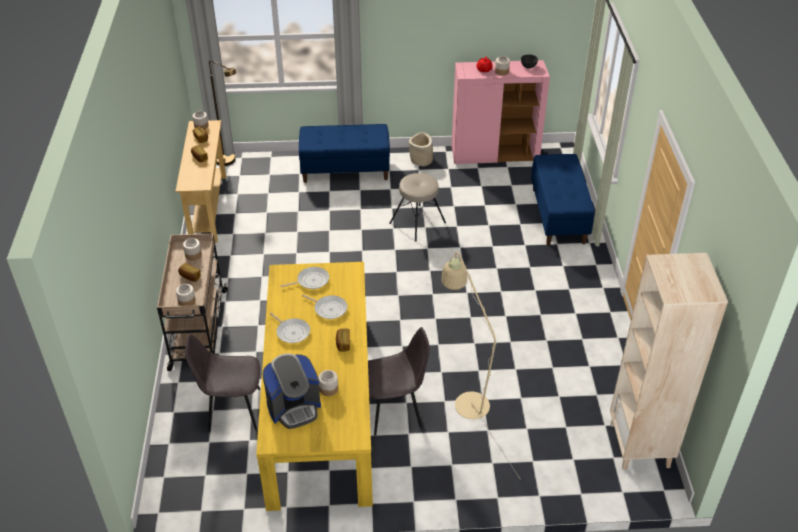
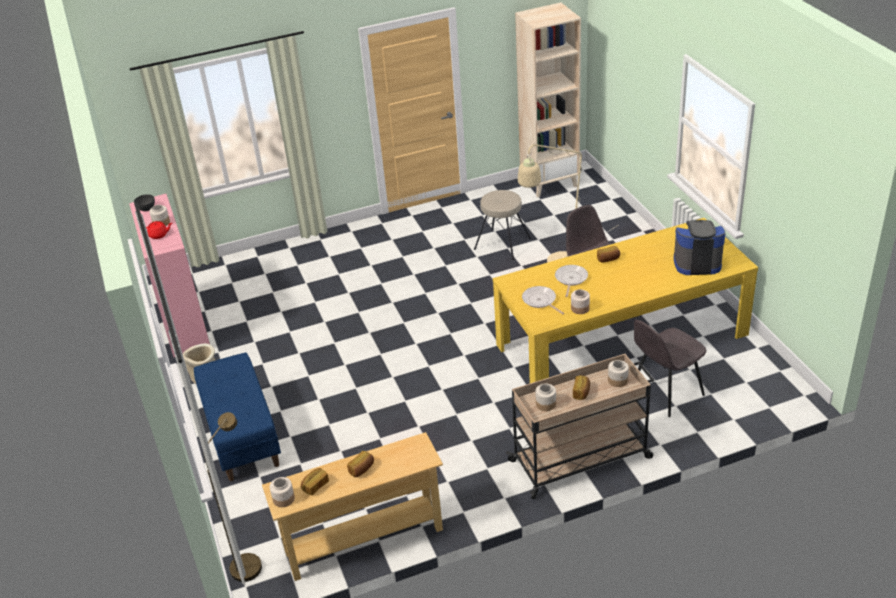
camera: 105 degrees left, 5 degrees down
(232, 410) = (665, 392): grey chair -> grey chair turned 75 degrees clockwise
(292, 332) = (615, 291): frying pan -> none
(294, 407) = (697, 263): coffee machine -> coffee machine turned 45 degrees counterclockwise
(328, 388) = (663, 252): jar -> jar (580, 309)
(418, 223) = (329, 349): beige stool -> beige stool (502, 243)
(559, 216) = (284, 262): blue bench -> none

